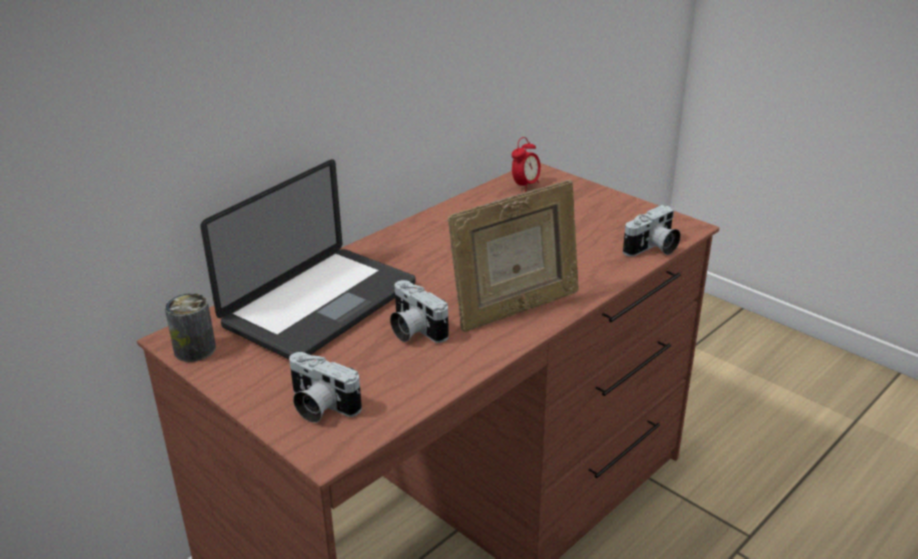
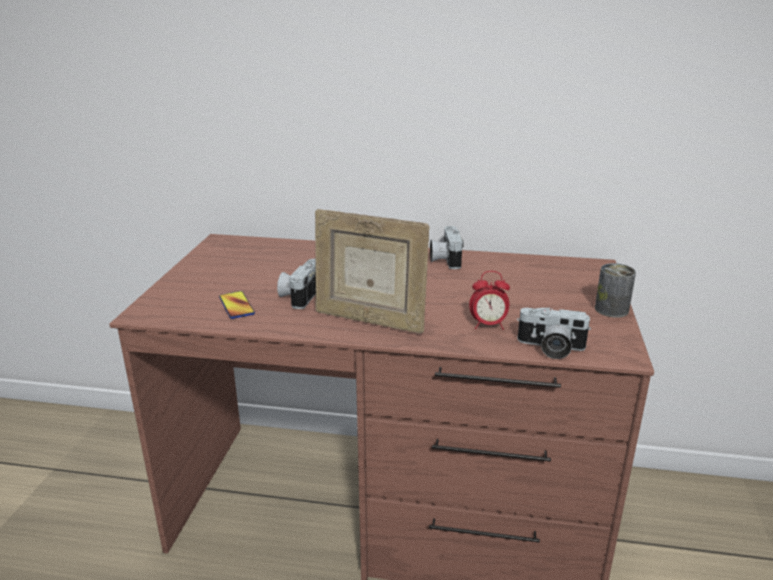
camera: 55 degrees right, 5 degrees down
(195, 349) = (213, 248): can -> can (611, 309)
(319, 406) = (186, 296): camera -> camera (445, 259)
(321, 305) = (296, 261): laptop -> none
(389, 377) = (236, 306): none -> phone
(525, 185) = (564, 269): alarm clock -> alarm clock (488, 325)

